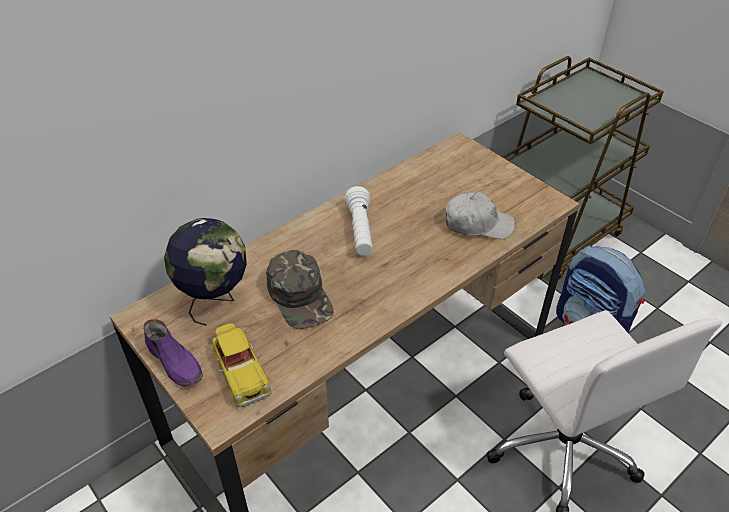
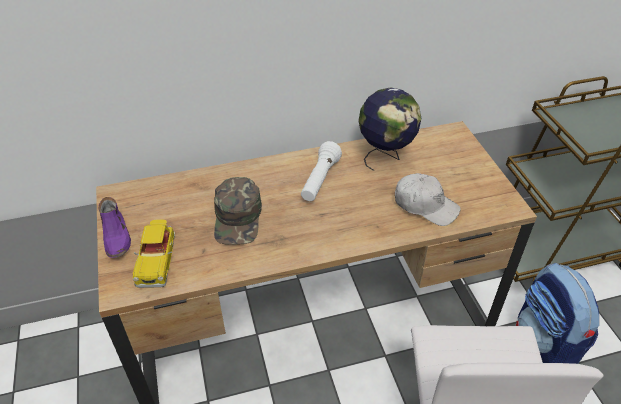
camera: 25 degrees right, 0 degrees up
(215, 300) = (174, 199): globe -> globe (385, 156)

